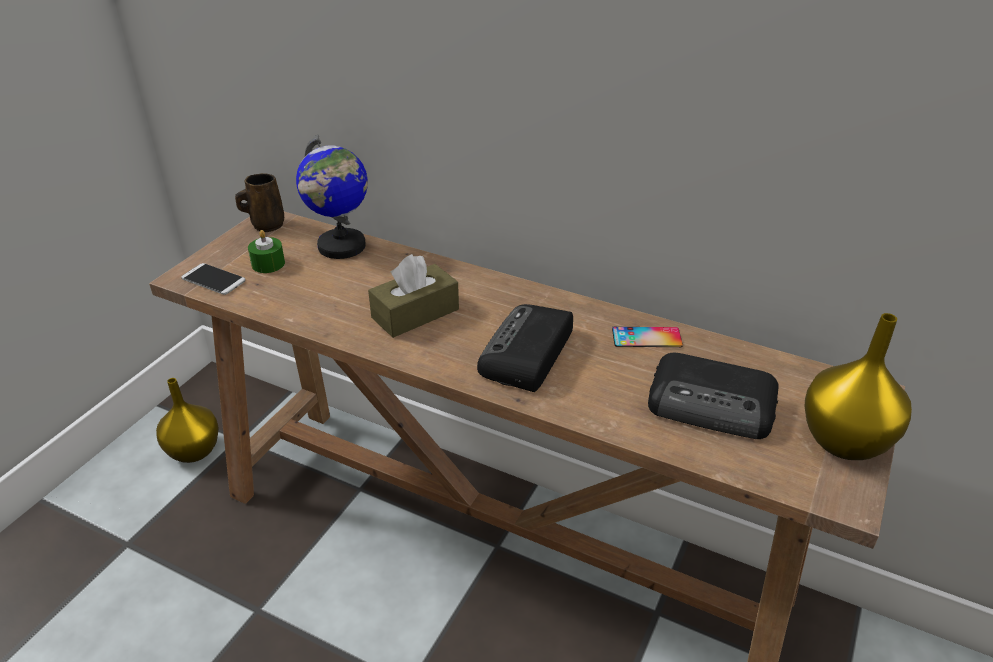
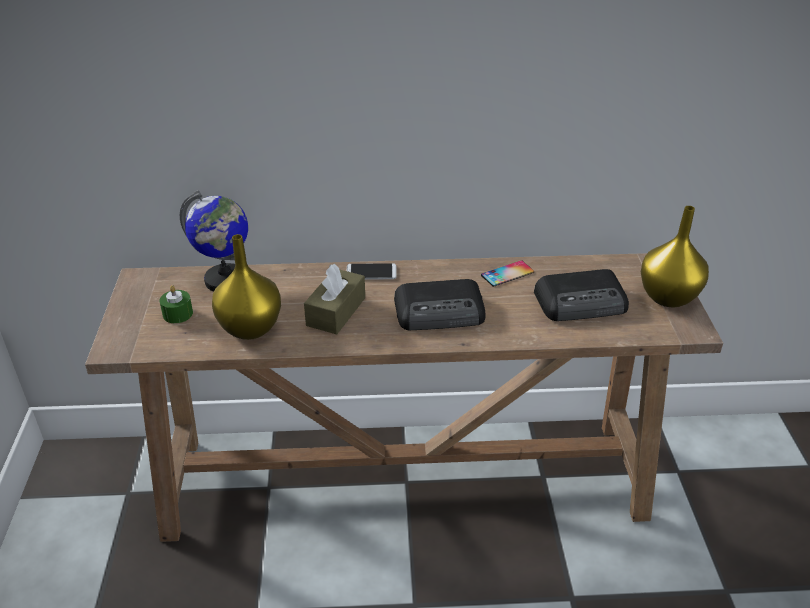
camera: 30 degrees left, 0 degrees up
(194, 450) = (93, 519): yellow vase -> yellow vase (250, 327)
(213, 280) = (143, 342): phone -> phone (371, 272)
(266, 225) = (141, 283): brown mug -> none
(527, 354) = (441, 312): radio -> radio turned 90 degrees counterclockwise

